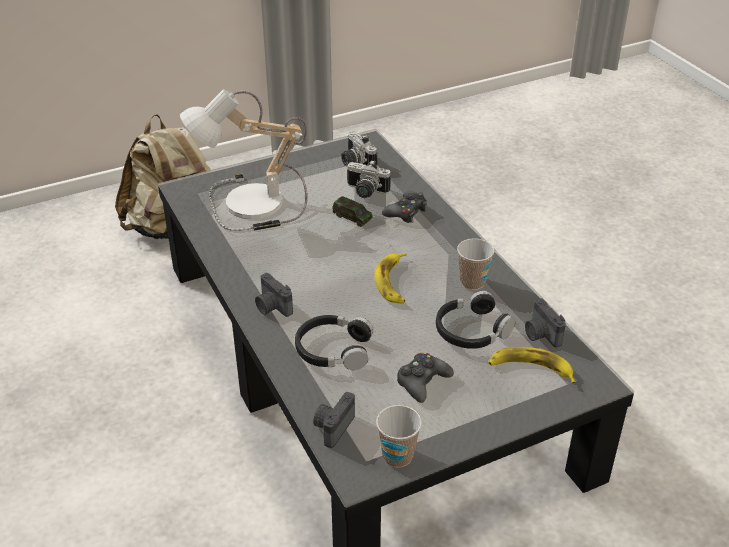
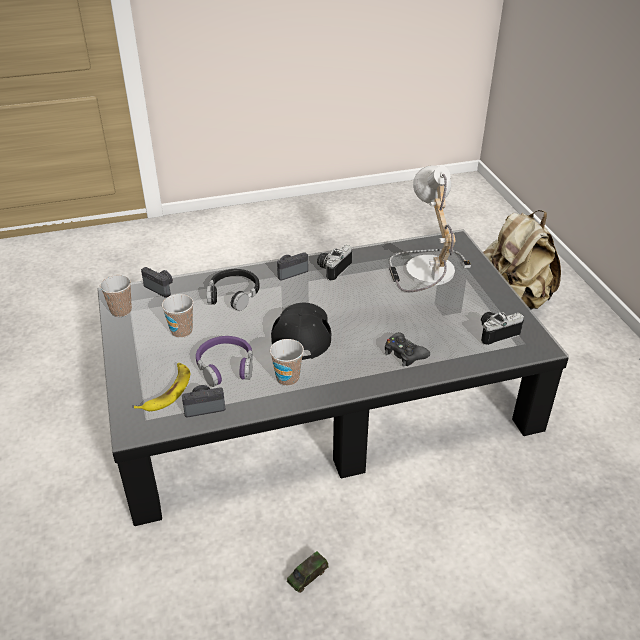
camera: 100 degrees right, 0 degrees up
(352, 217) = (400, 320): toy car -> toy car (307, 576)
(365, 192) = (441, 333): camera -> camera (332, 268)
(393, 282) = (301, 332): banana -> black cap
(422, 382) = (181, 331): black game controller -> cup
(471, 330) = (226, 366): black headphones -> purple headphones

